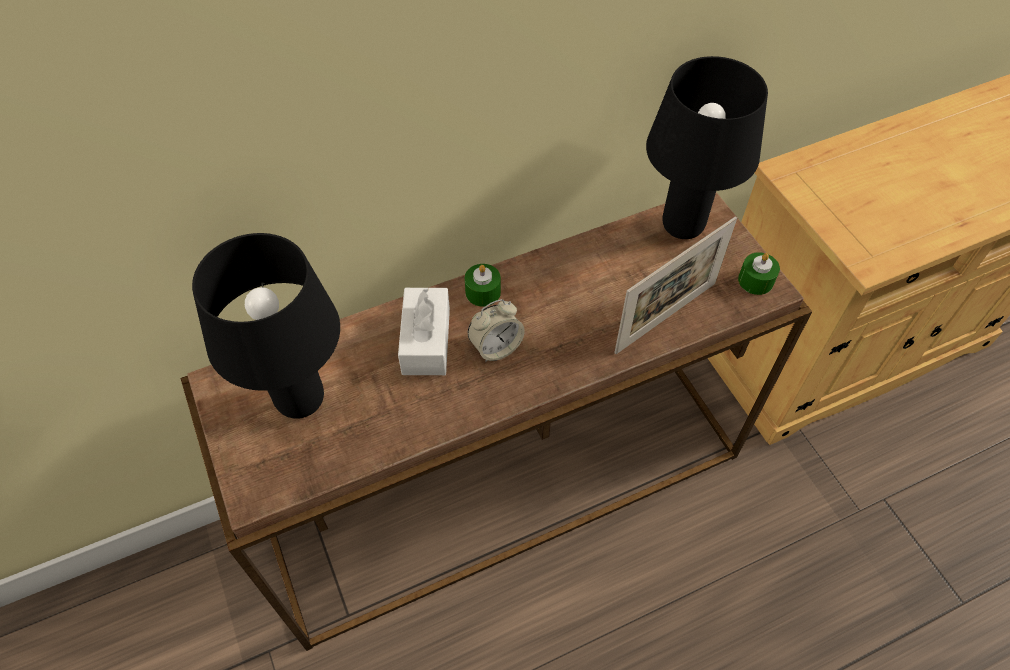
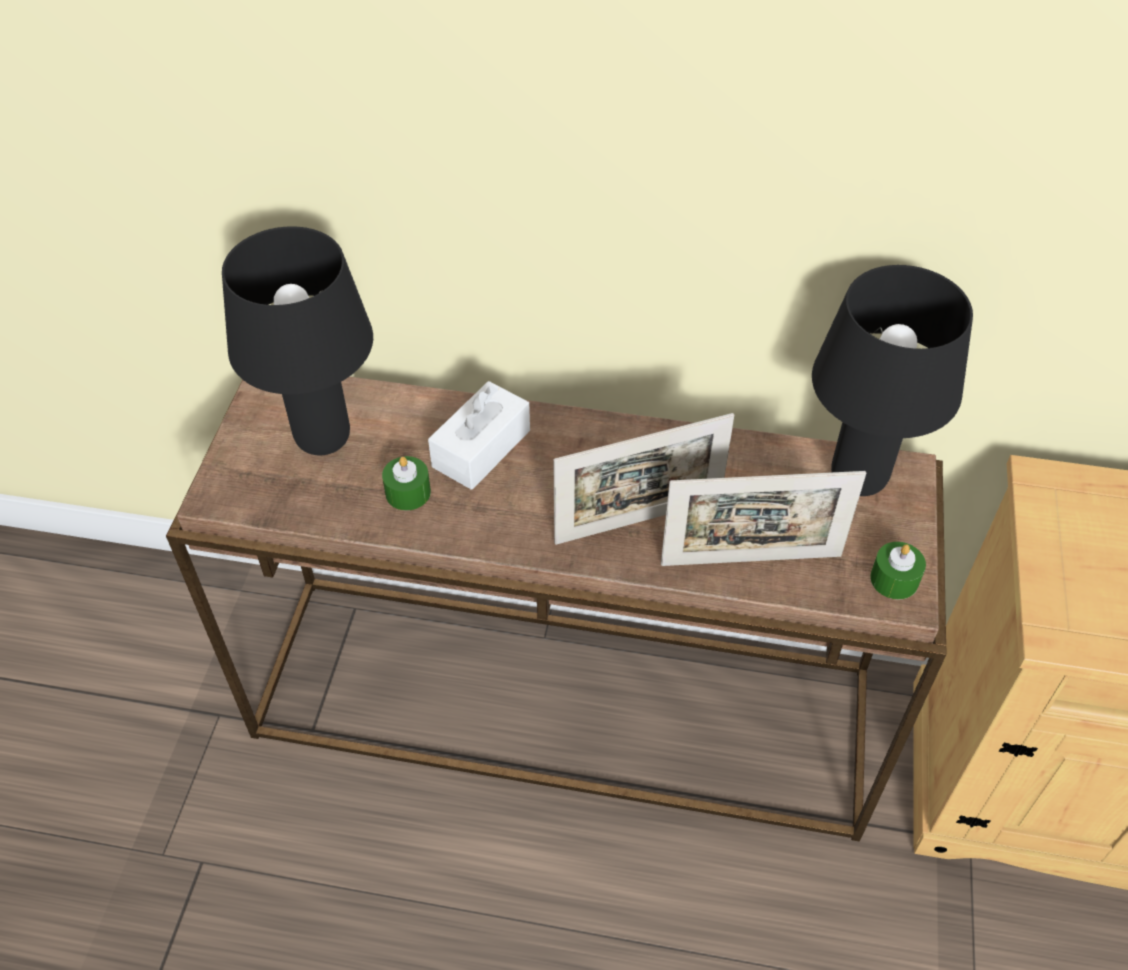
camera: 35 degrees right, 5 degrees down
(483, 292) = (577, 432): green candle -> green candle (408, 492)
(496, 347) = (543, 491): alarm clock -> none
(575, 331) = (638, 521): none -> picture frame

